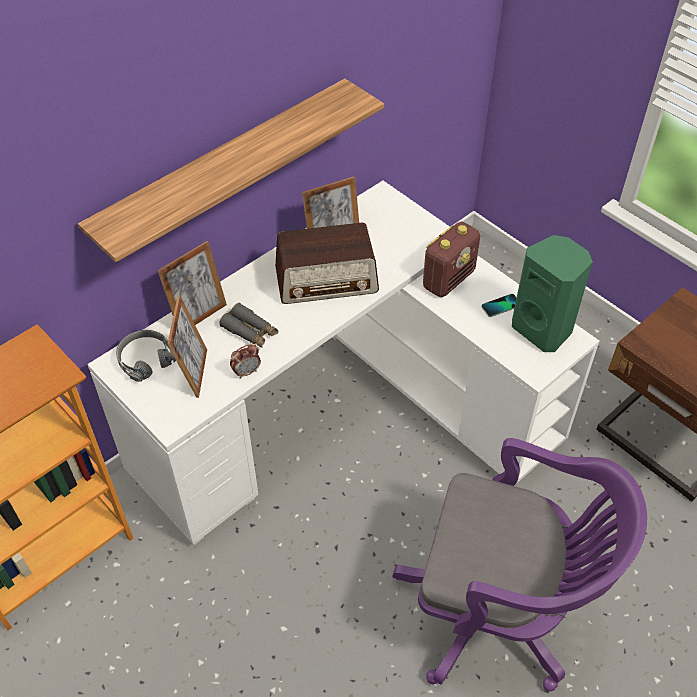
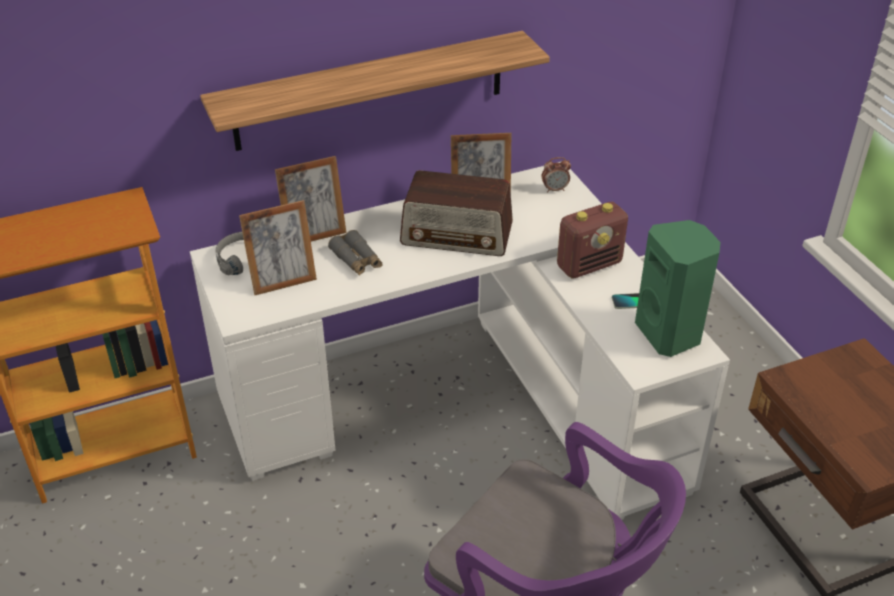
camera: 20 degrees right, 10 degrees down
(193, 373) = (283, 282): picture frame -> picture frame turned 45 degrees clockwise
(246, 372) = (334, 293): alarm clock -> alarm clock (555, 189)

